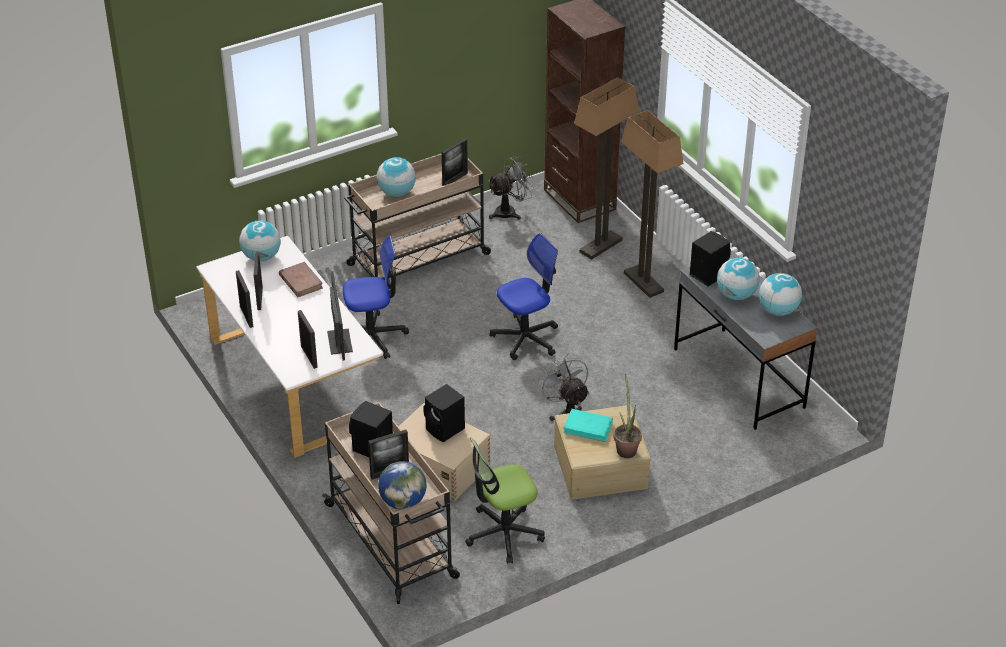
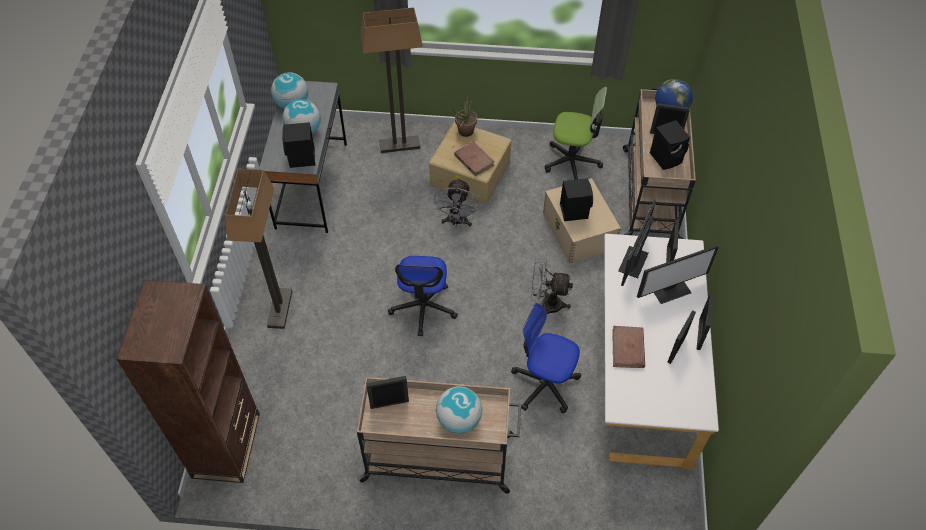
camera: 145 degrees left, 15 degrees up
(261, 257) = (647, 404): globe -> none
(291, 336) = (670, 289): none -> monitor
(510, 212) = (302, 471): grey fan -> grey fan (546, 304)
(526, 338) = (423, 307): office chair -> office chair turned 90 degrees counterclockwise
(588, 427) = (474, 160): turquoise book -> brown book
(601, 246) = (270, 371): floor lamp -> floor lamp (400, 145)

